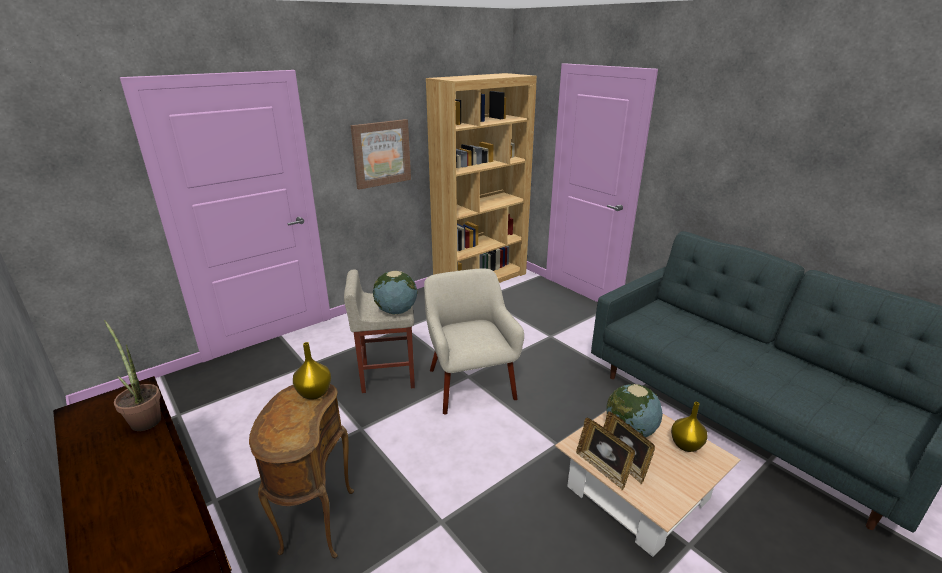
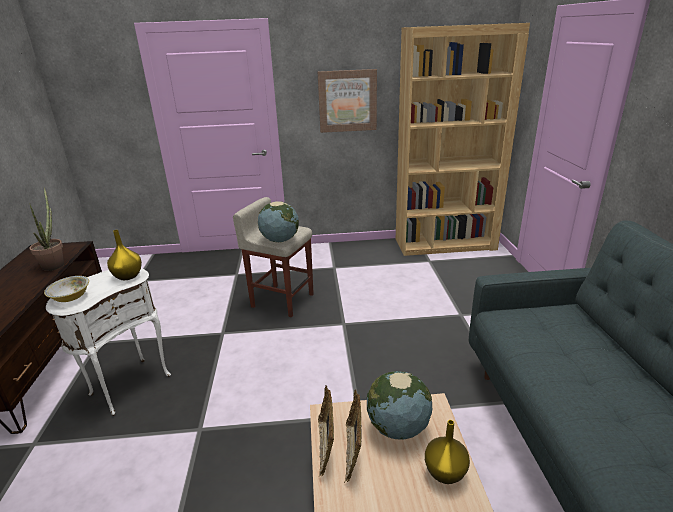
camera: 35 degrees right, 0 degrees up
(282, 437) = (71, 297): none -> bowl
(315, 522) = (128, 384): brown side table -> white side table
(470, 383) = (339, 330): beige armchair -> none

